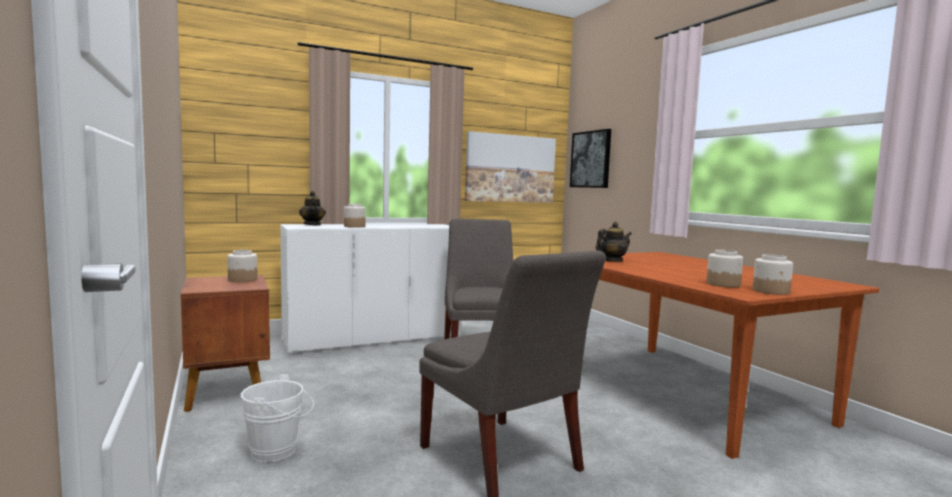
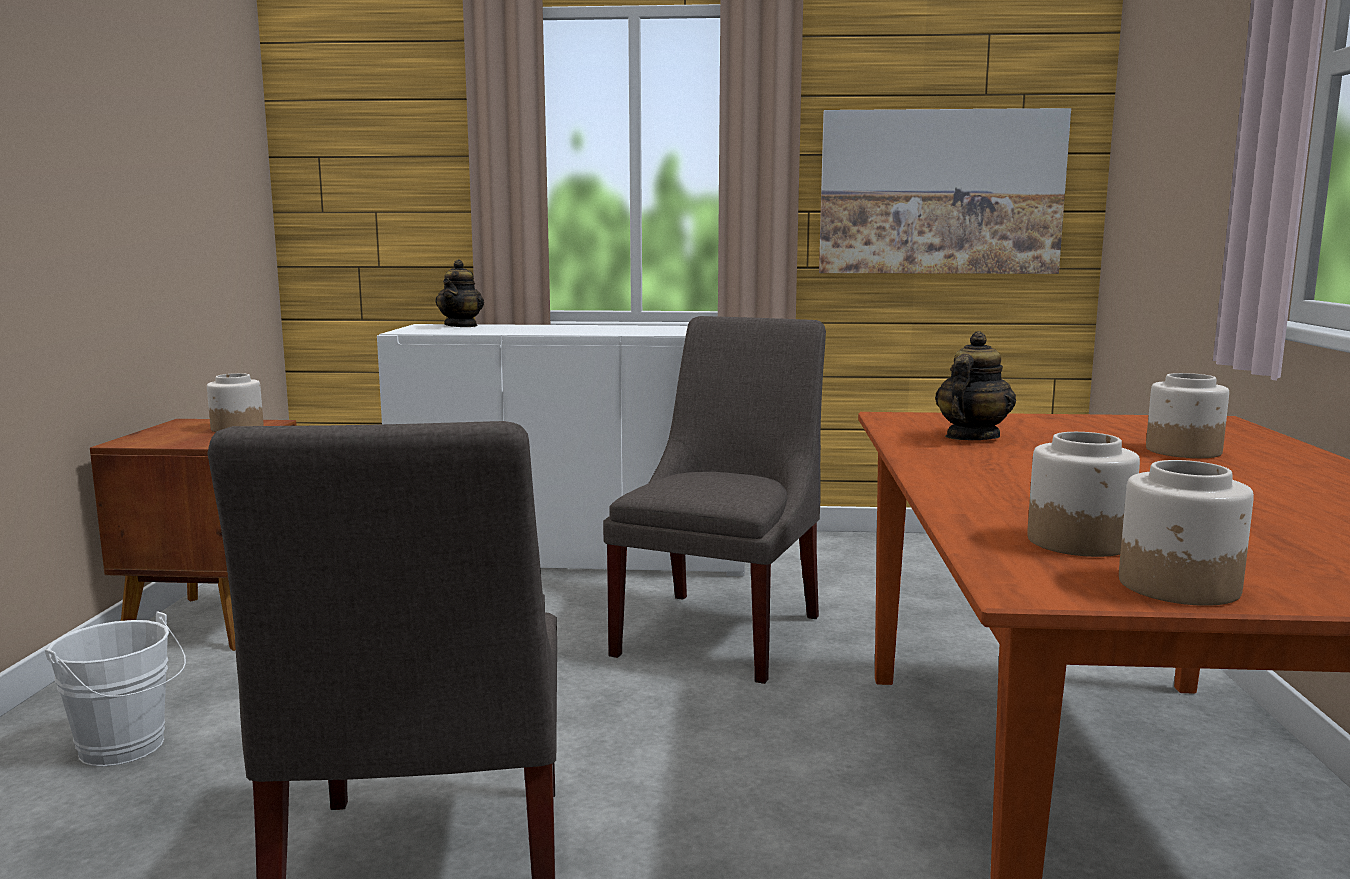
camera: 30 degrees right, 5 degrees up
(354, 226) = (522, 330): jar -> jar (1182, 451)
(591, 159) = (1146, 157): picture -> none
(612, 261) = (971, 437): teapot -> teapot turned 60 degrees counterclockwise

